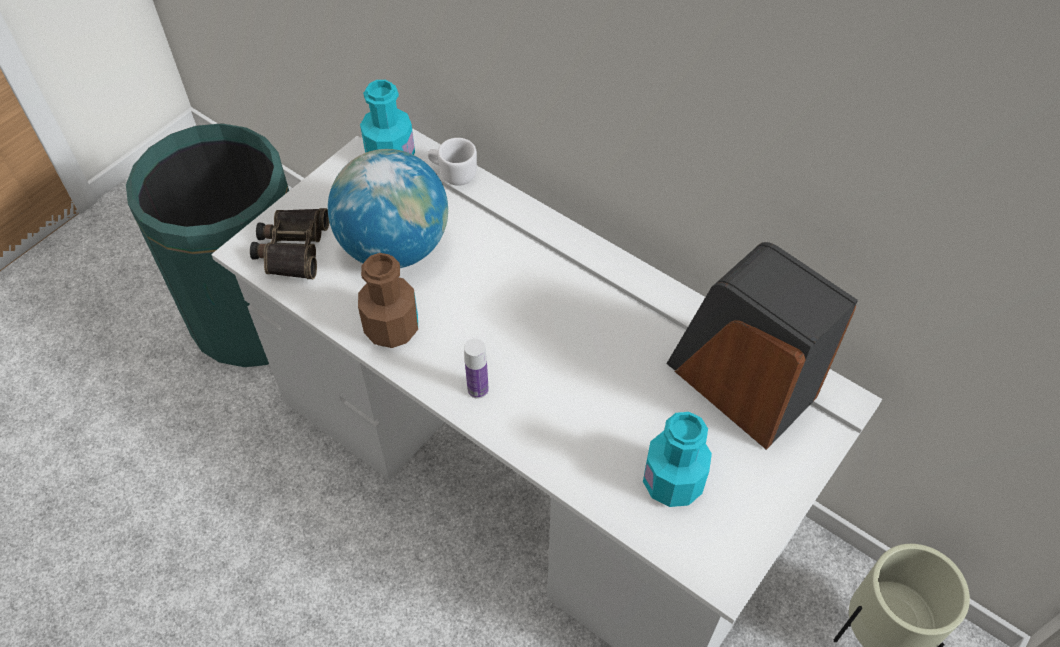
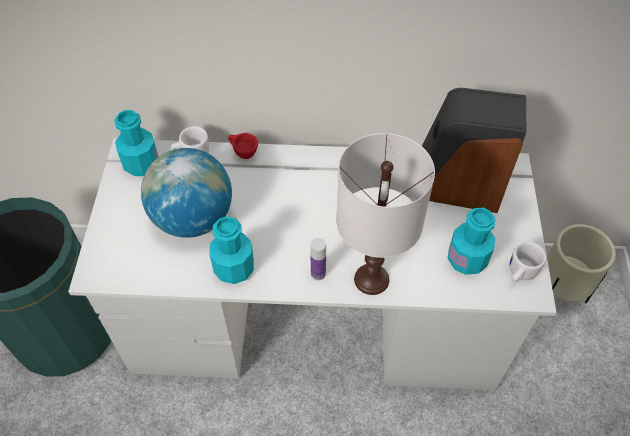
camera: 35 degrees left, 0 degrees up
(291, 248) = (123, 256): binoculars -> none
(391, 328) = (234, 268): brown bottle -> turquoise bottle
(509, 203) = (243, 154): none -> red cup
(534, 434) = (372, 279): none -> white table lamp
(728, 541) = (519, 273): none -> white mug

